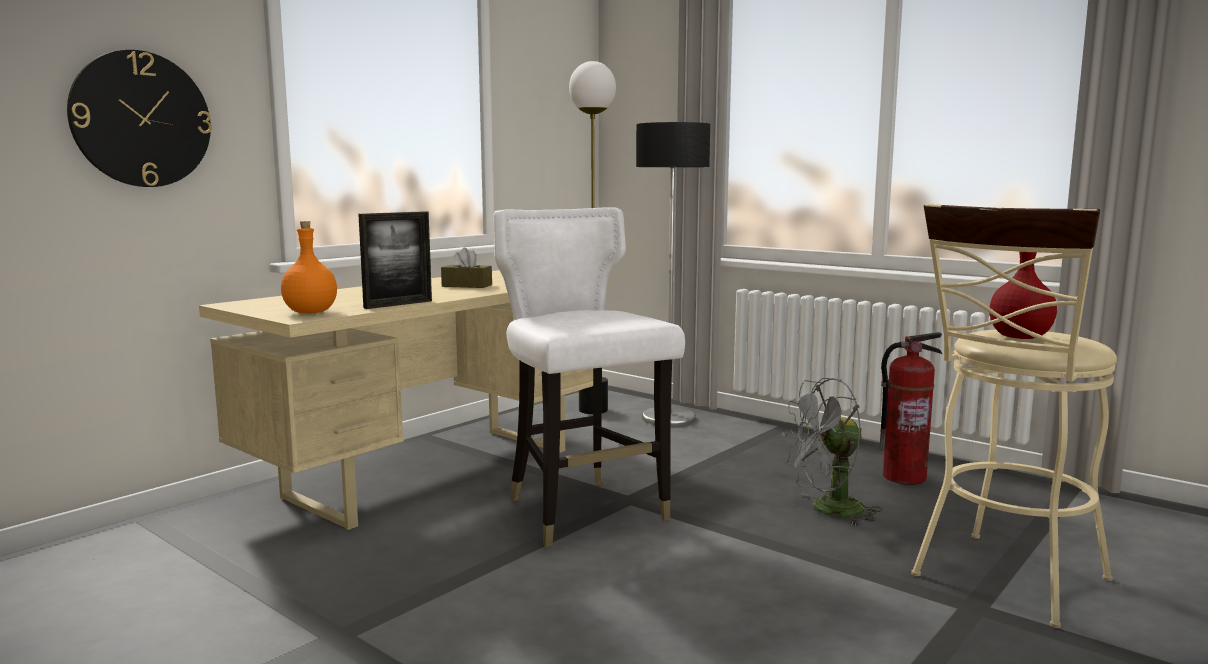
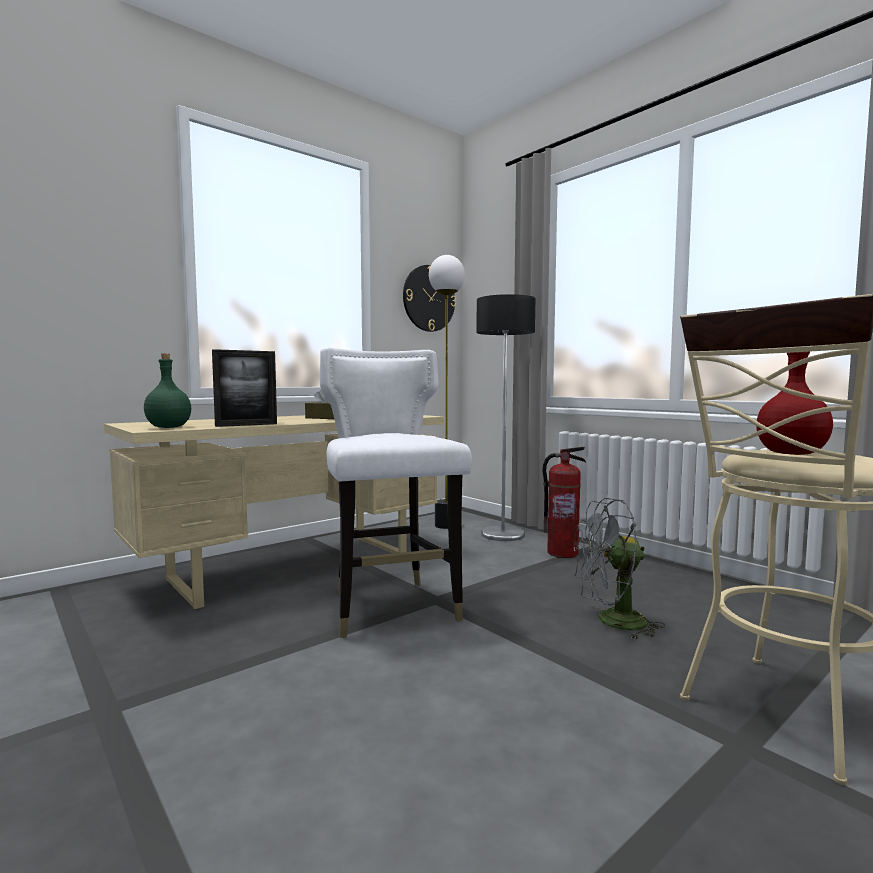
camera: 10 degrees right, 5 degrees down
(141, 119) = (72, 283): wall clock -> wall clock (428, 298)
(311, 312) = (169, 427): orange bottle -> green bottle
(904, 477) = (694, 596): fire extinguisher -> fire extinguisher (562, 553)

